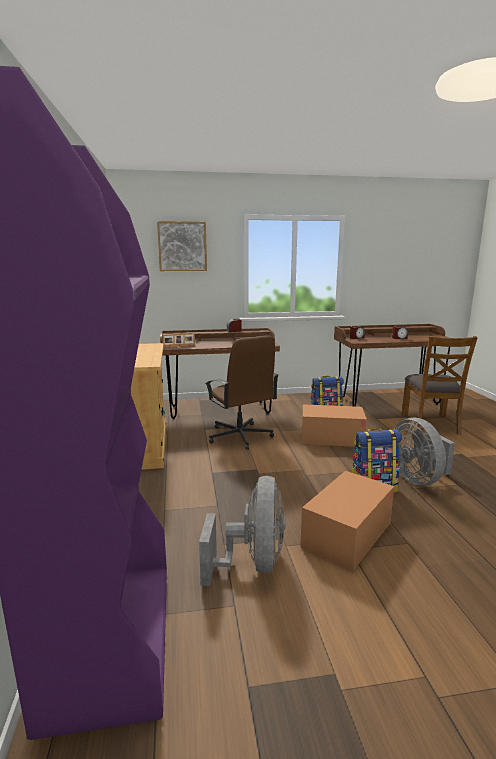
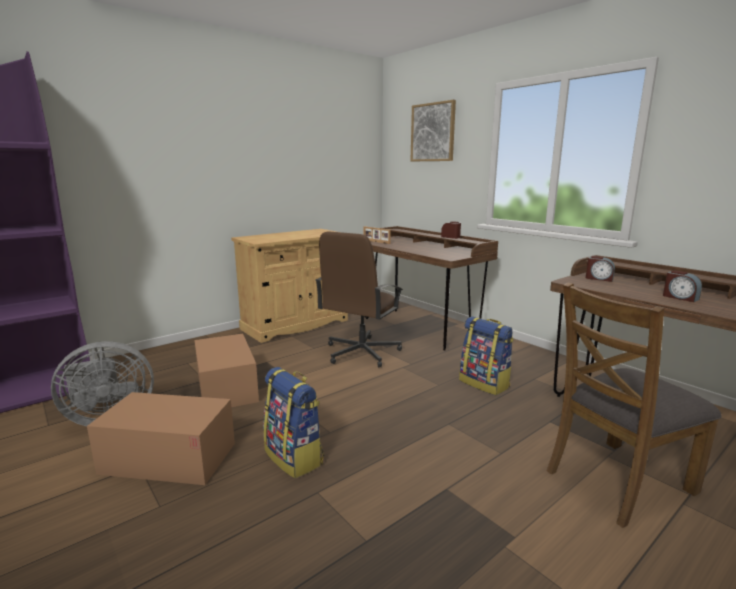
camera: 60 degrees right, 0 degrees up
(331, 438) = (422, 400): cardboard box -> cardboard box (226, 387)
(419, 479) = (353, 494): grey fan -> none

